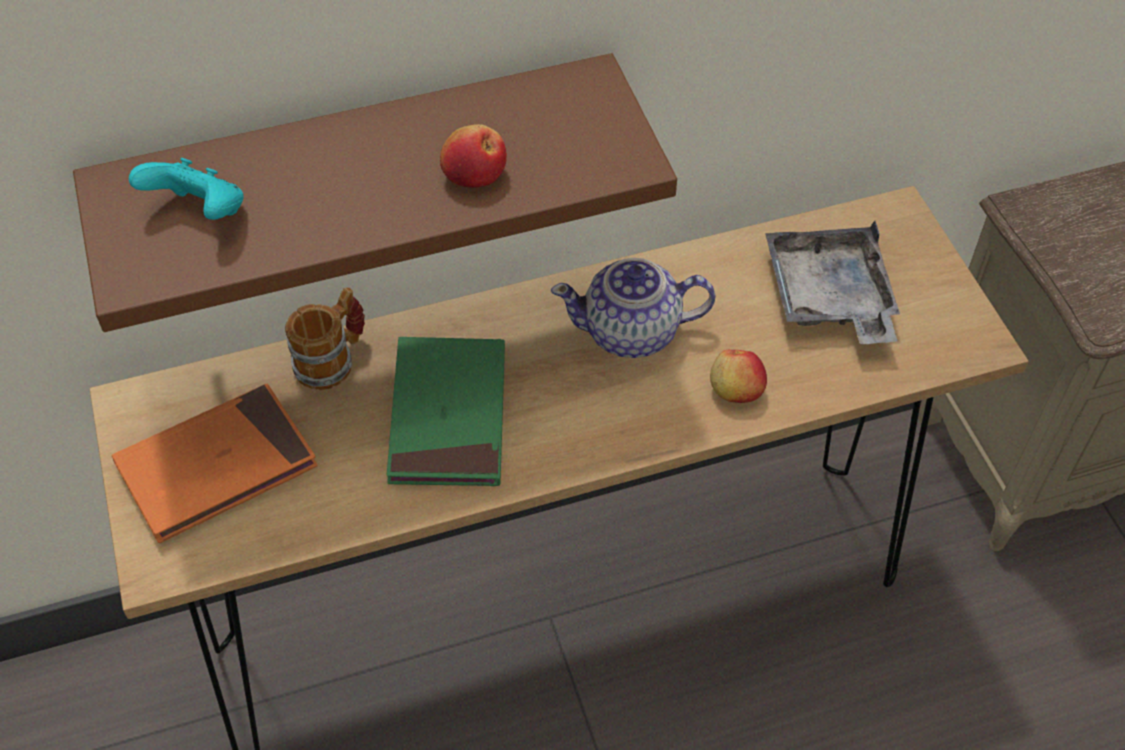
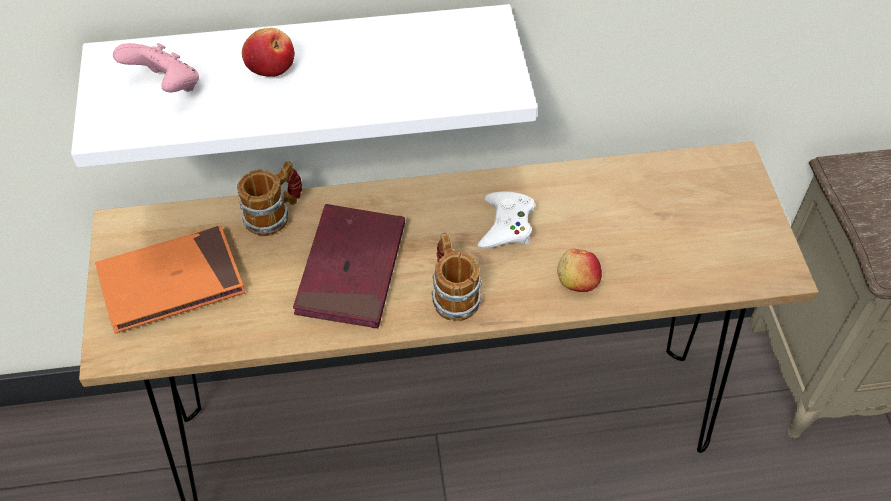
camera: 10 degrees right, 0 degrees up
(200, 213) = (166, 87): turquoise game controller -> pink game controller
(362, 170) = (307, 72): brown shelf -> white shelf
(448, 416) = (351, 269): green book -> red book
(474, 175) = (379, 84): apple -> apple (271, 67)
(584, 428) = (453, 293): none -> mug
(632, 332) = (506, 225): teapot -> white game controller
(829, 298) = (667, 219): grey tray -> none

